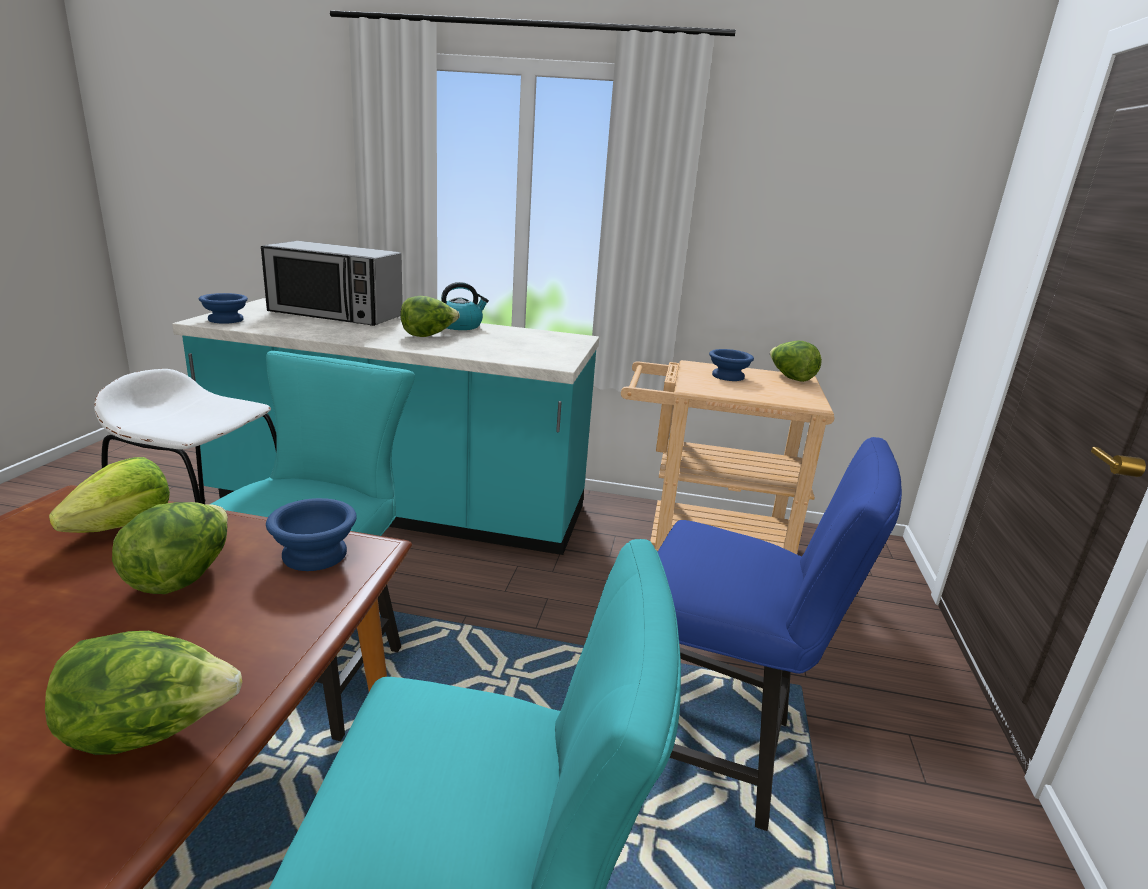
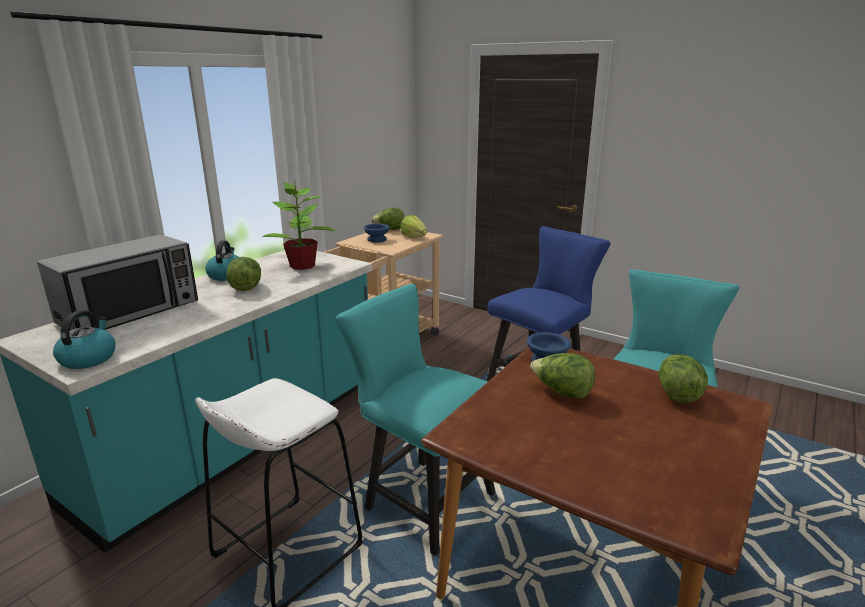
camera: 65 degrees left, 0 degrees up
(123, 526) = (498, 412): lettuce -> lettuce (414, 237)
(225, 319) = (88, 358): blue bowl -> kettle
(522, 346) = (302, 266): none -> potted plant

